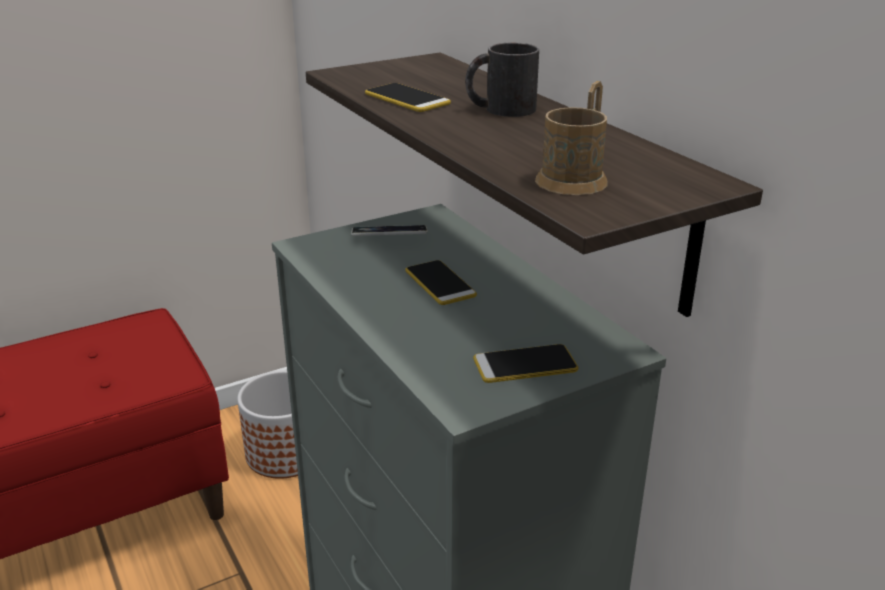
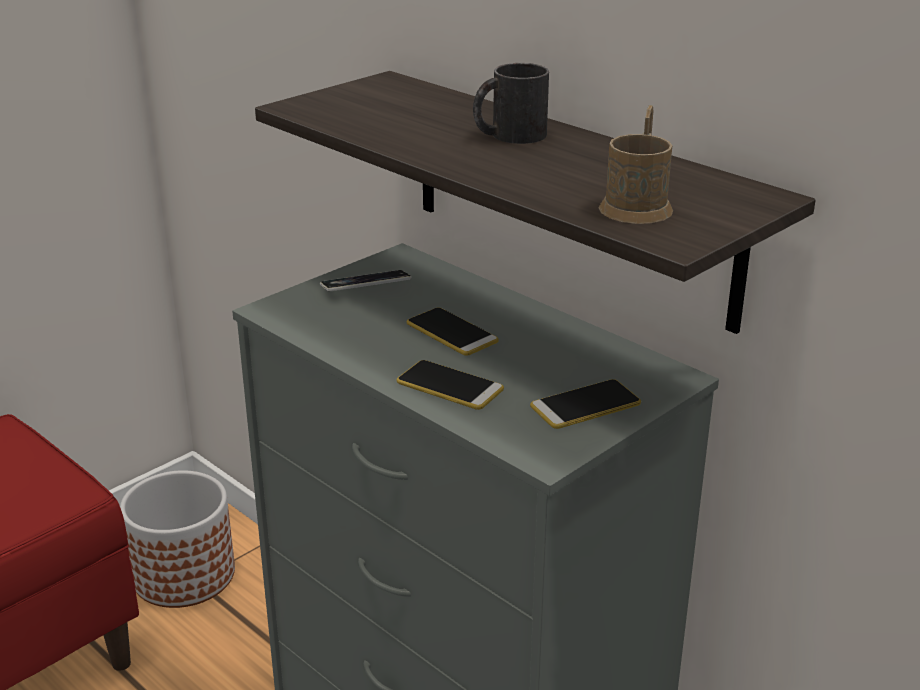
camera: 15 degrees left, 0 degrees up
(407, 99) = (400, 132): phone -> phone (449, 386)

